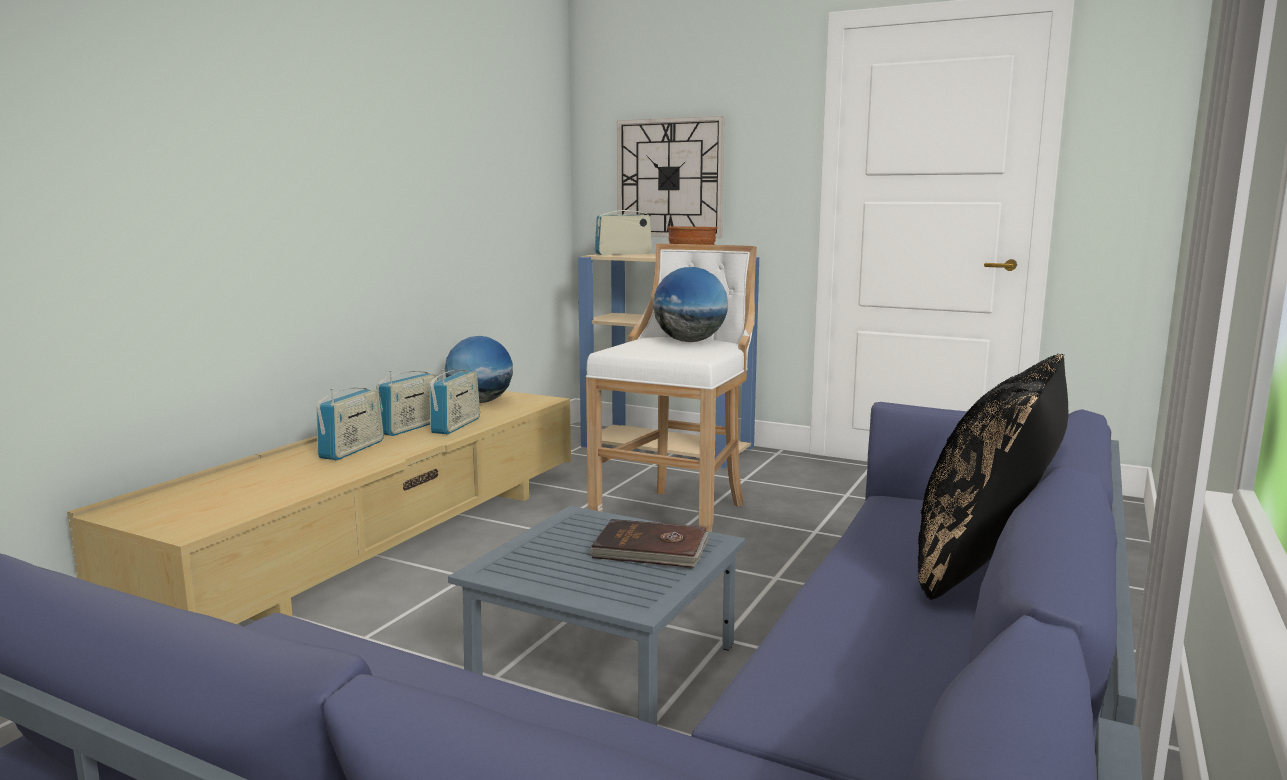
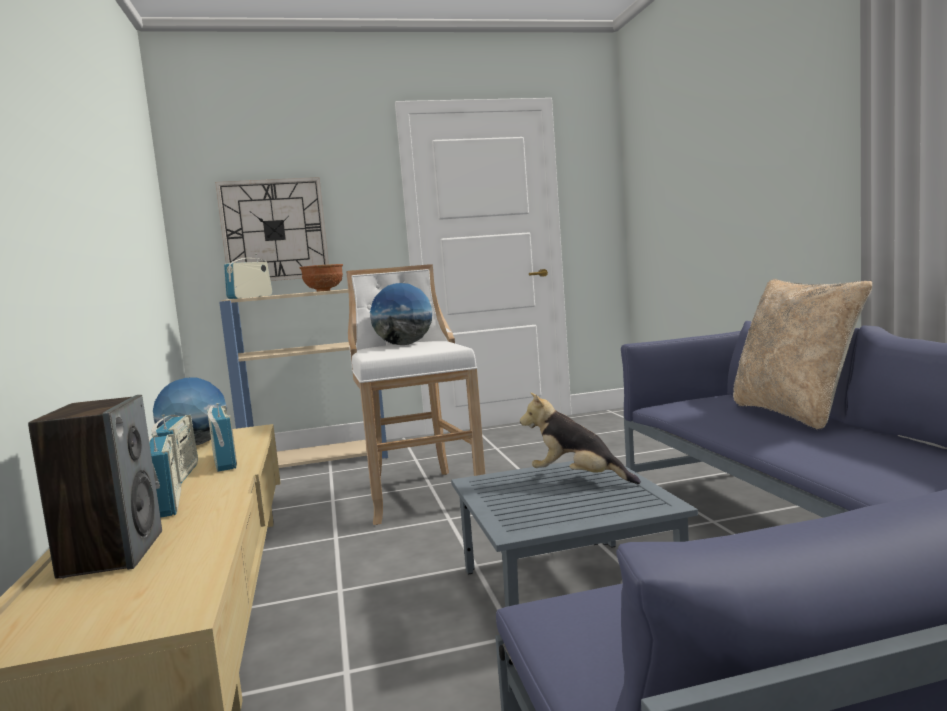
camera: 40 degrees left, 5 degrees down
(256, 475) = (112, 554): none -> speaker
(651, 549) = (578, 478): brown book -> plush toy
(983, 573) = (793, 416): black pillow -> beige pillow

